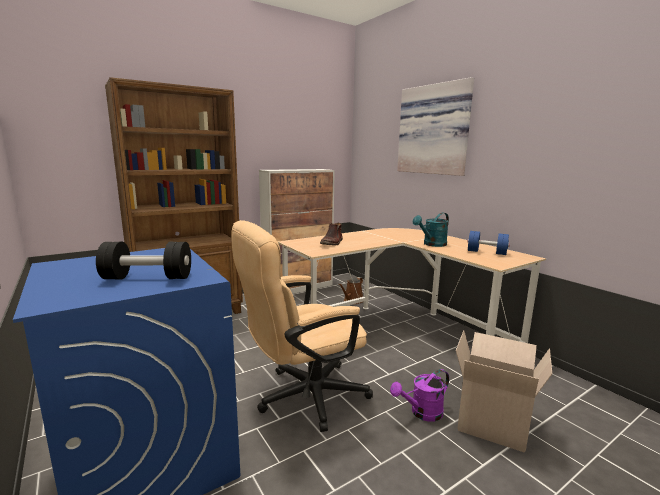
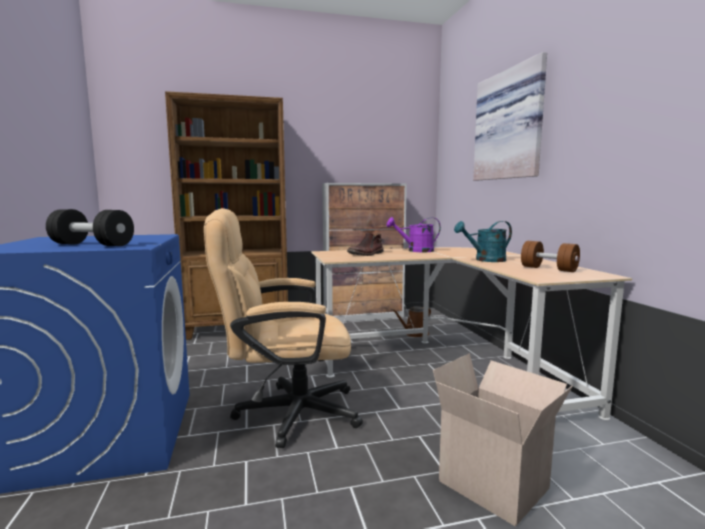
camera: 20 degrees right, 5 degrees down
(422, 413) = (407, 454): purple watering can -> purple watering can (416, 251)
(486, 252) = (548, 269): blue dumbbell -> brown dumbbell

